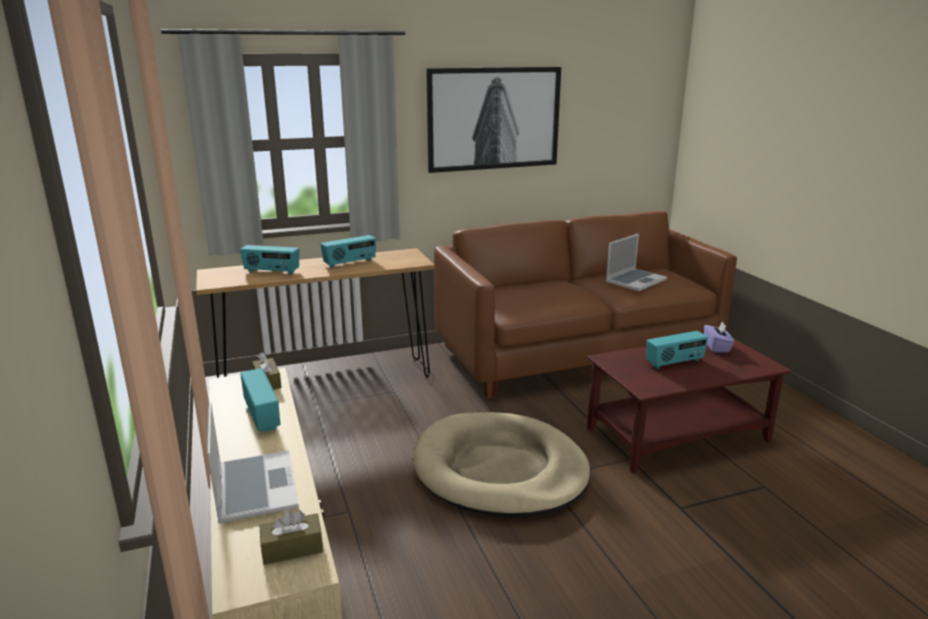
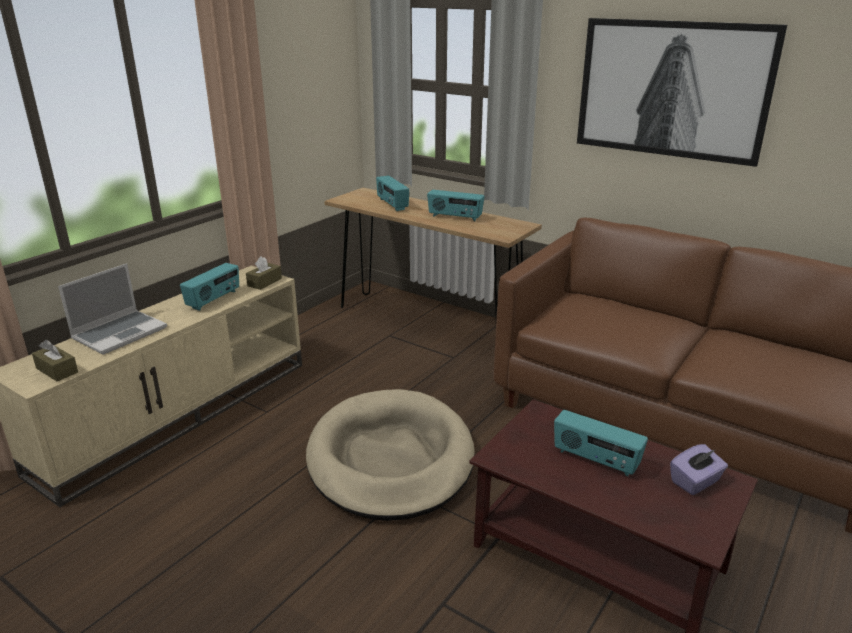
camera: 55 degrees right, 5 degrees up
(635, 281) = (765, 360): laptop -> none

